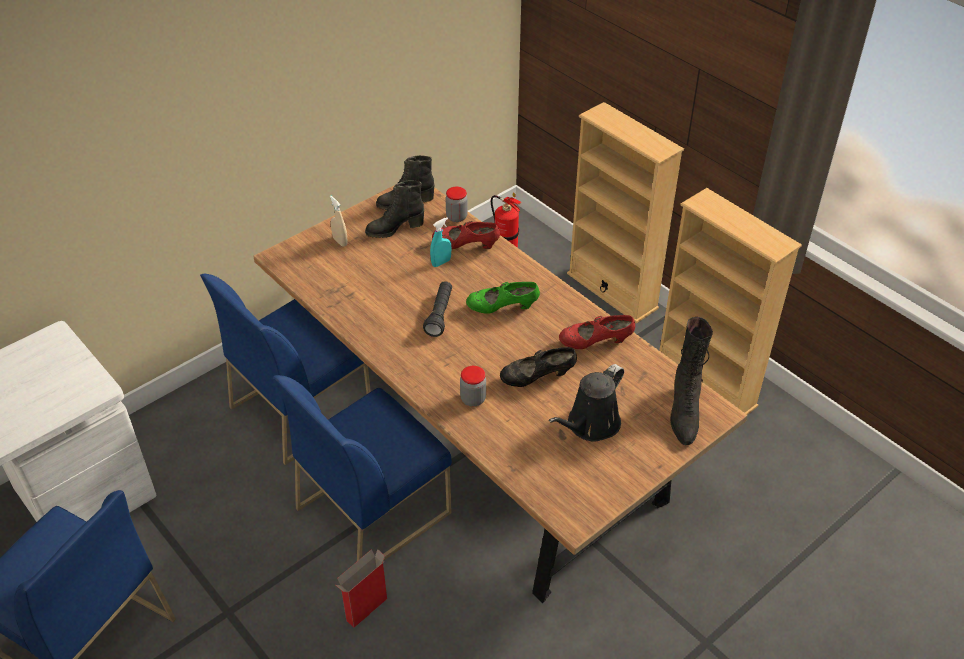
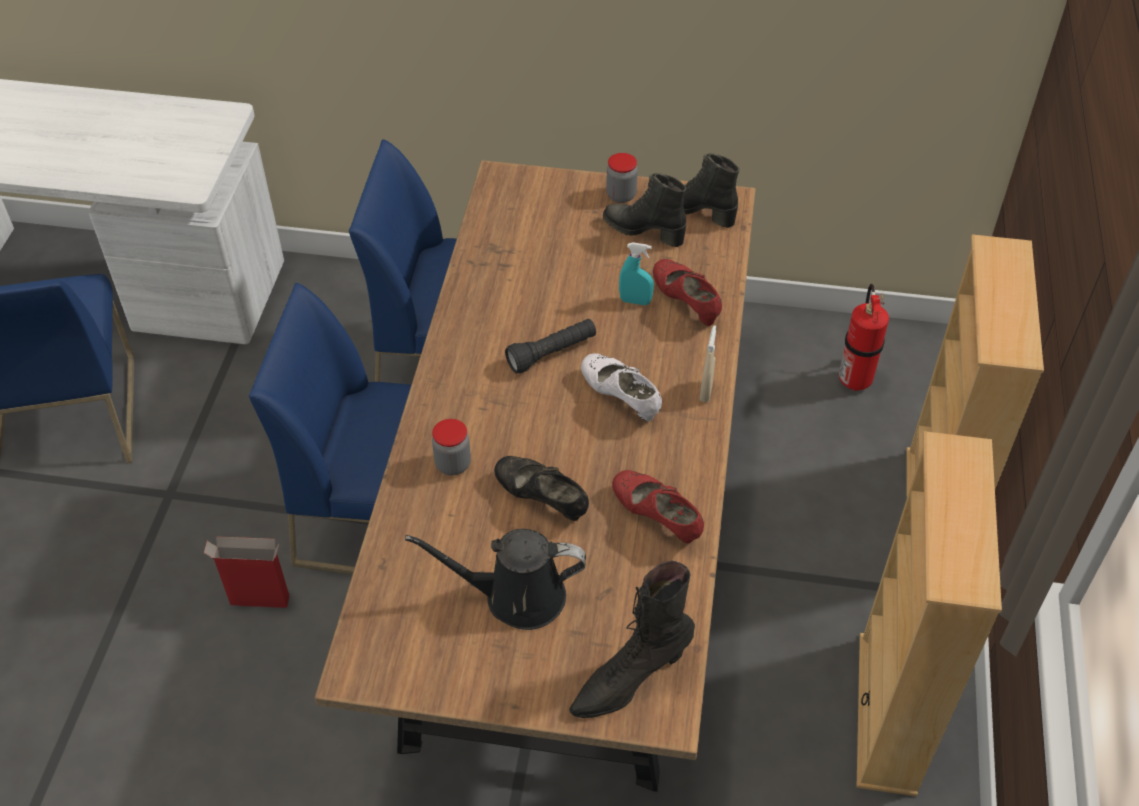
camera: 50 degrees right, 5 degrees up
(340, 241) = (574, 204): beige spray bottle -> beige spray bottle (706, 391)
(456, 217) = (725, 265): jar -> jar (621, 195)
(502, 308) = (620, 399): green shoe -> white shoe

